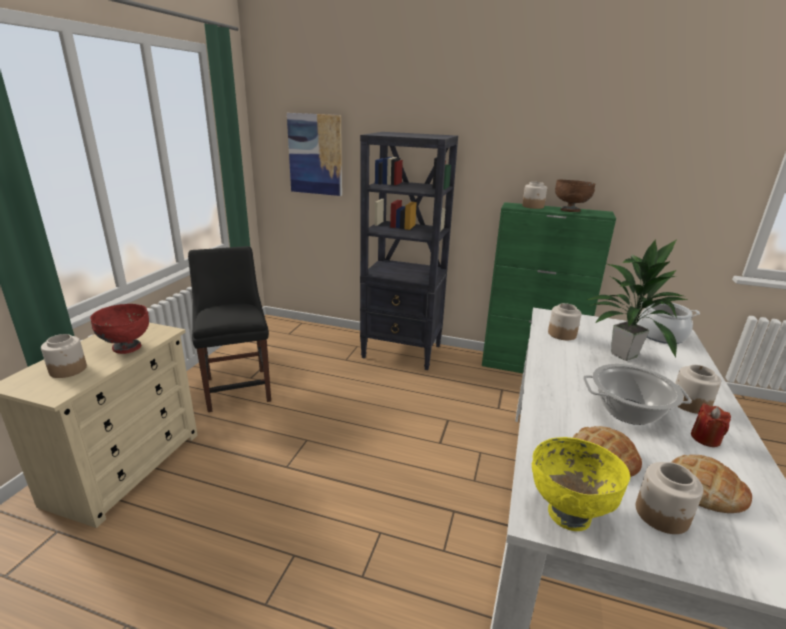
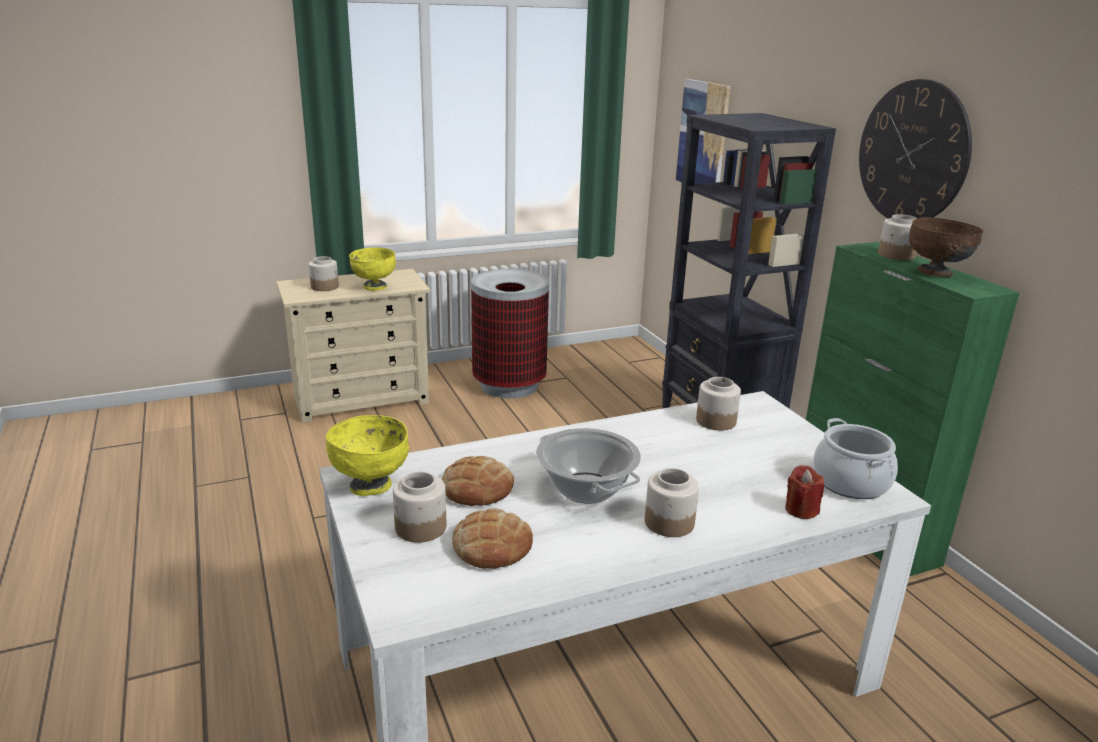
camera: 50 degrees right, 0 degrees up
(126, 348) = (374, 287): red bowl -> yellow bowl
(238, 387) = (509, 385): black chair -> trash can
(523, 144) = (913, 153): none -> wall clock
(622, 355) = (728, 465): potted plant -> none
(705, 438) = (596, 539): red candle -> red candle (801, 510)

